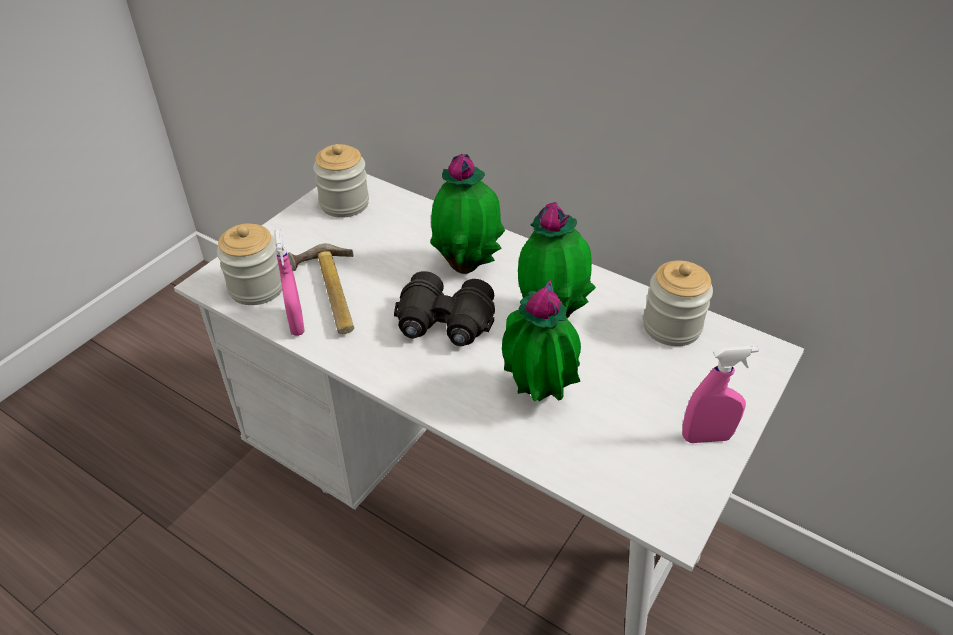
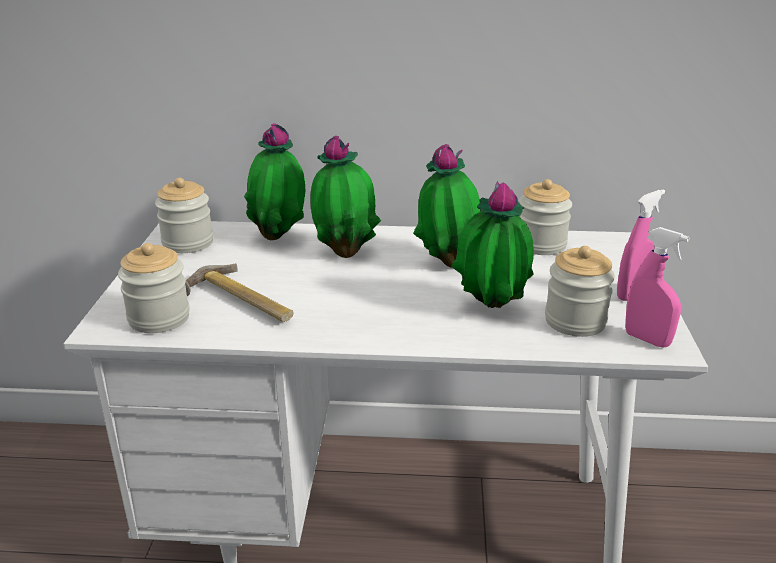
camera: 30 degrees left, 15 degrees down
(296, 323) = (228, 330): pink spray bottle -> pink spray bottle (647, 339)
(425, 224) = (280, 238): none -> potted plant
(444, 325) = (367, 292): black binoculars -> none
(608, 445) = (575, 321): none -> jar

